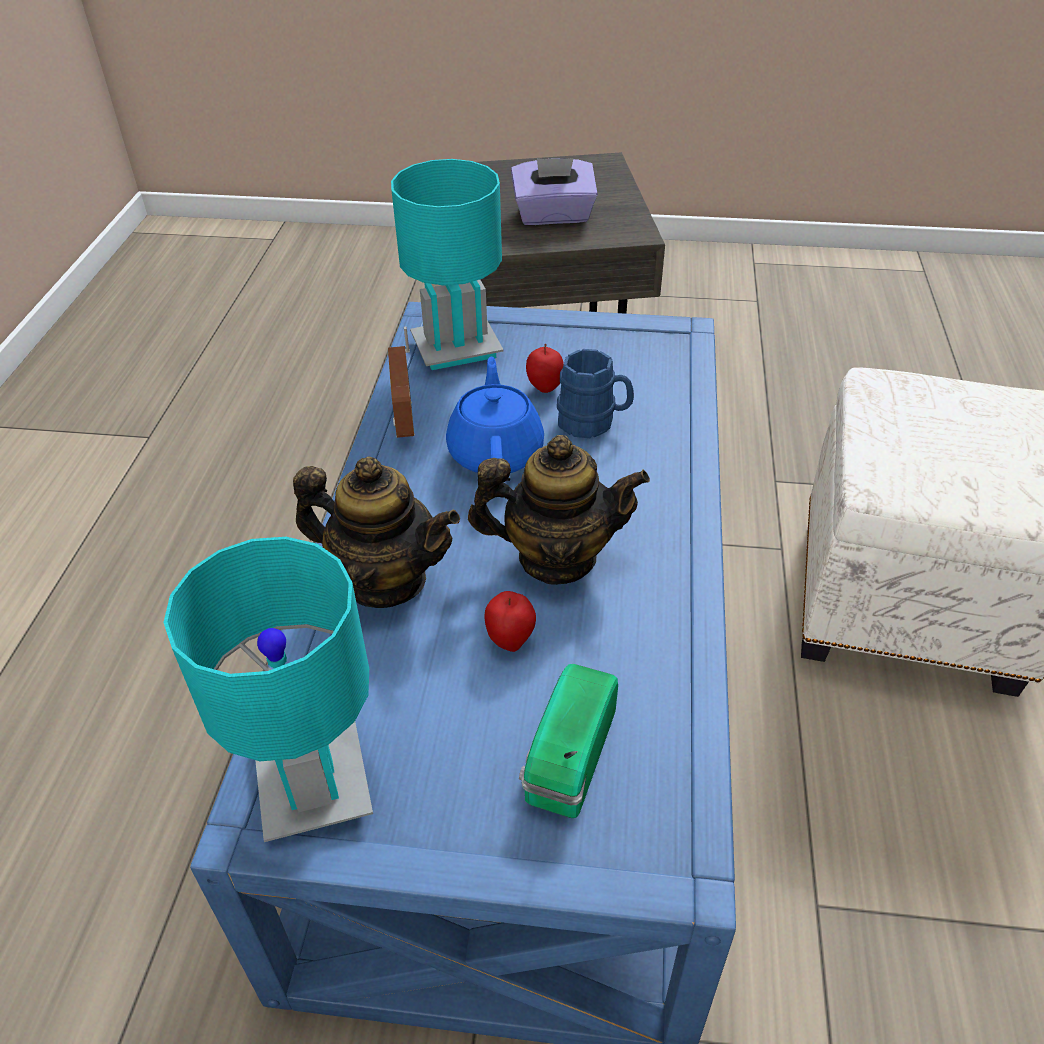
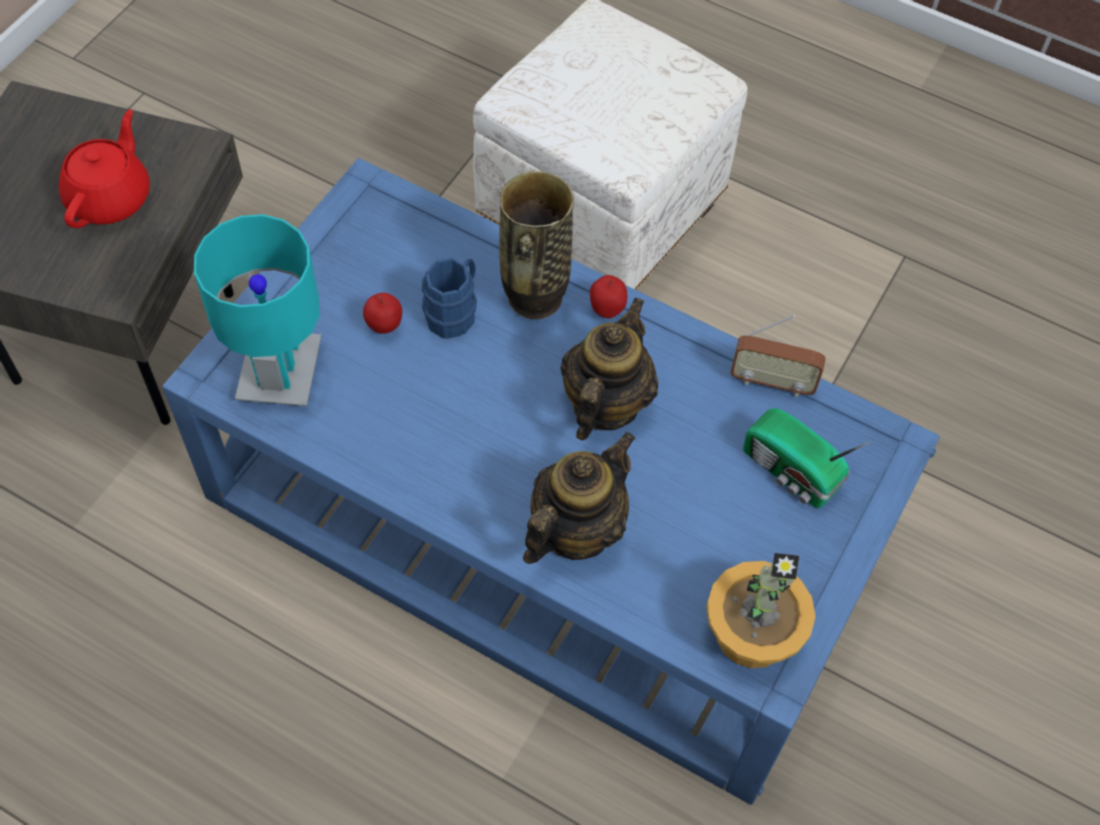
camera: 70 degrees left, 15 degrees up
(315, 781) = (752, 631): turquoise table lamp -> potted plant
(405, 418) = (368, 451): radio -> radio (772, 382)
(496, 452) = (453, 397): blue teapot -> none
(510, 640) = (674, 467): apple -> apple (607, 310)
(553, 216) = (111, 197): purple tissue box -> red teapot
(648, 466) = (534, 298): none -> vase

